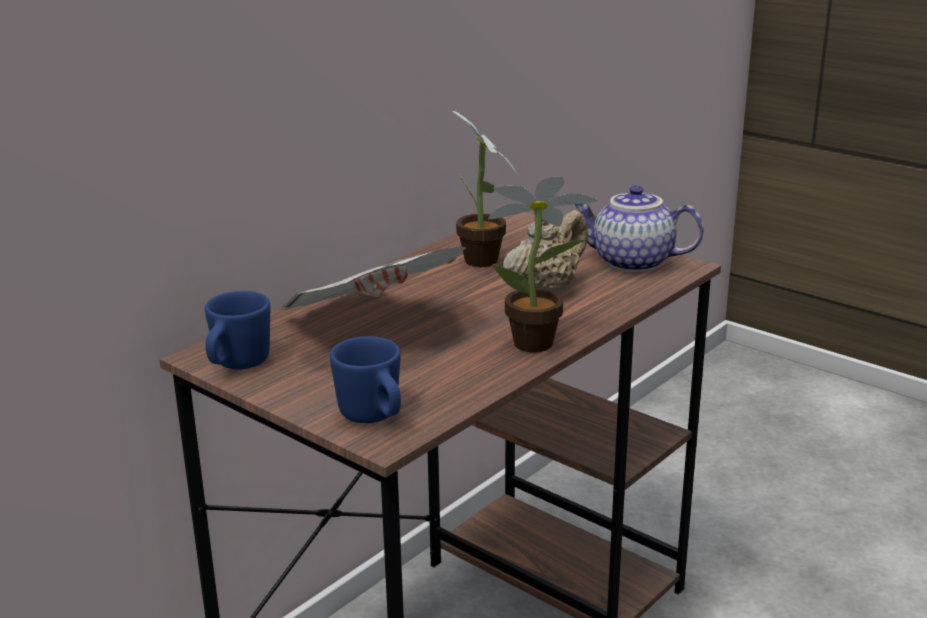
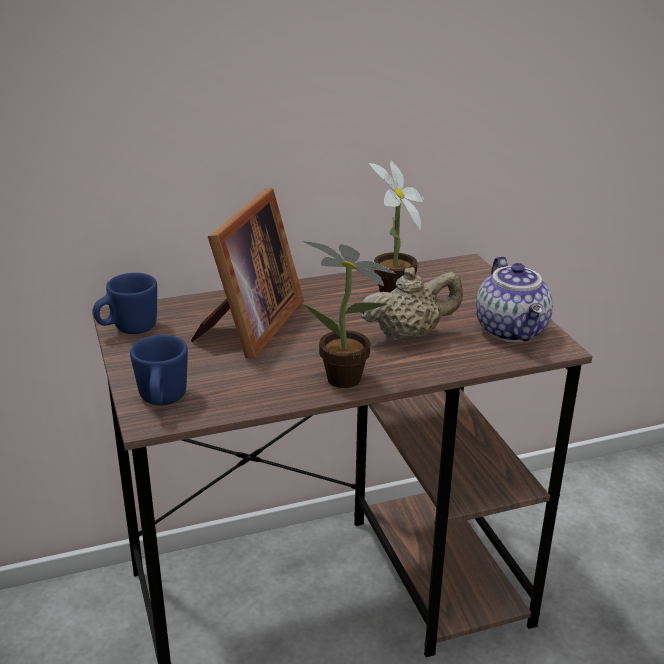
camera: 30 degrees right, 5 degrees up
(373, 327) = (249, 327): newspaper -> picture frame
(631, 263) = (513, 331): teapot -> teapot turned 150 degrees counterclockwise

